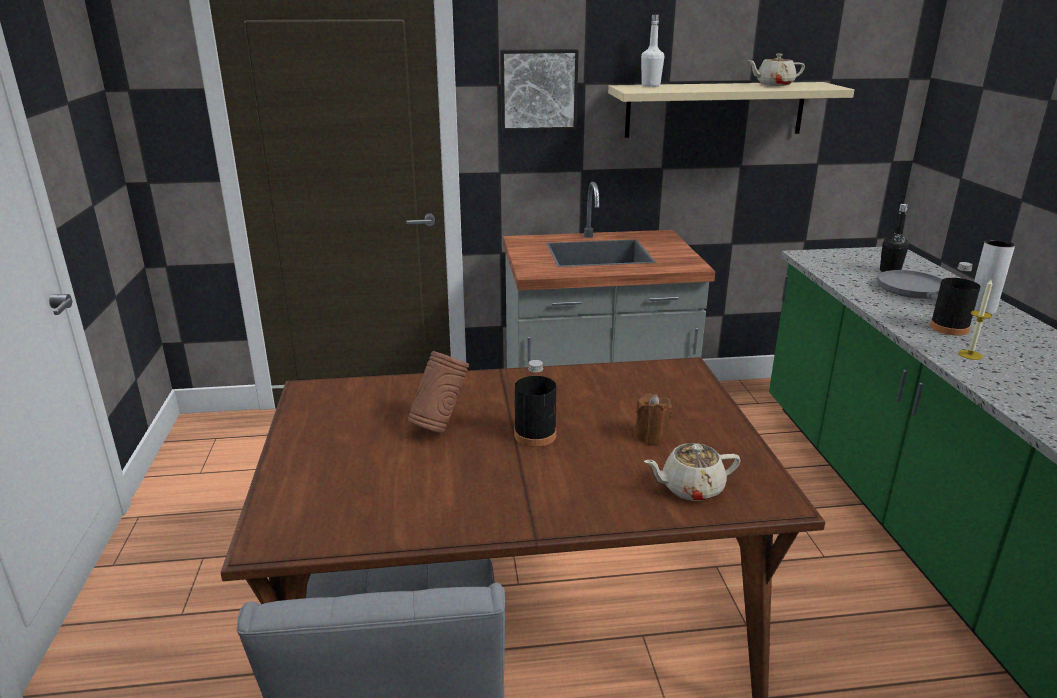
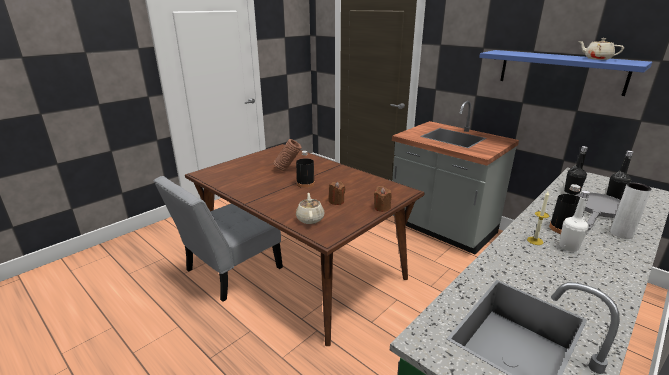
camera: 50 degrees right, 0 degrees up
(538, 90) = (458, 49): picture -> none
(650, 85) = (514, 52): white bottle -> white bottle (568, 247)
(690, 488) = (310, 218): beige teapot -> beige teapot turned 45 degrees clockwise
(715, 109) = (561, 71): beige shelf -> blue shelf
(721, 409) = (382, 208): none -> brown candle
(855, 280) = (571, 192): none -> black bottle

